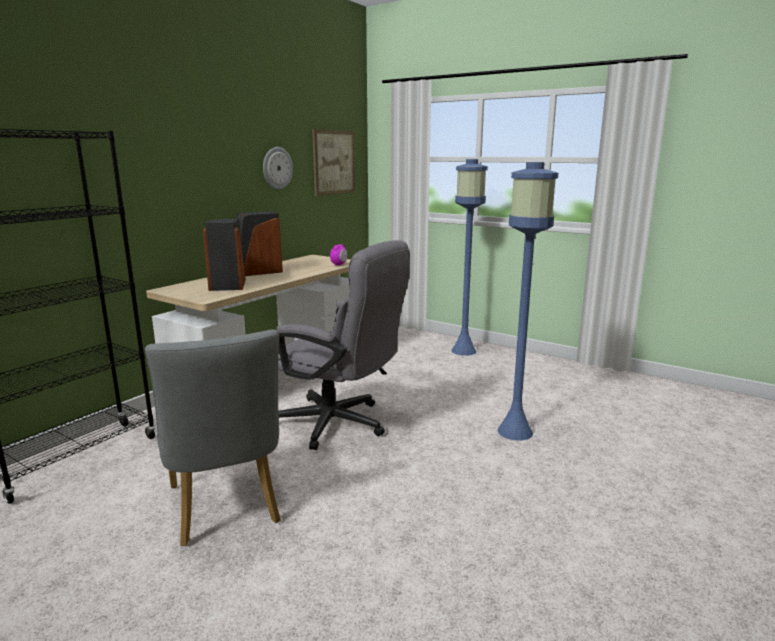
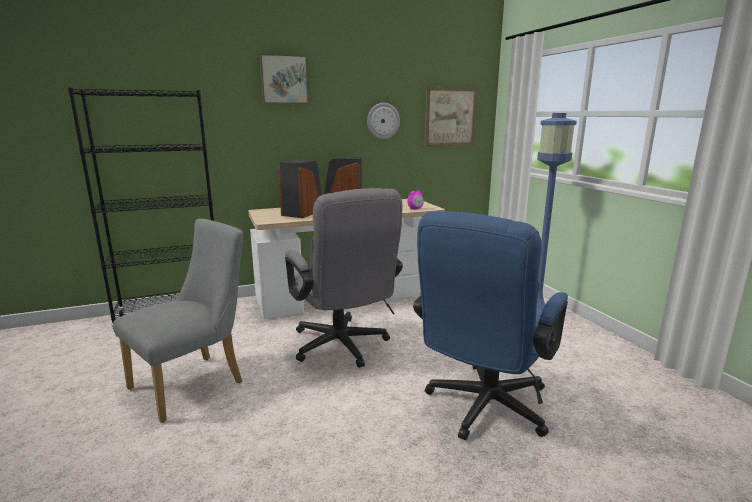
camera: 35 degrees right, 0 degrees up
(174, 117) = (284, 79): none -> picture
(226, 509) = (195, 382): grey chair -> grey chair turned 150 degrees counterclockwise
(514, 432) = (483, 409): blue floor lamp -> blue office chair

